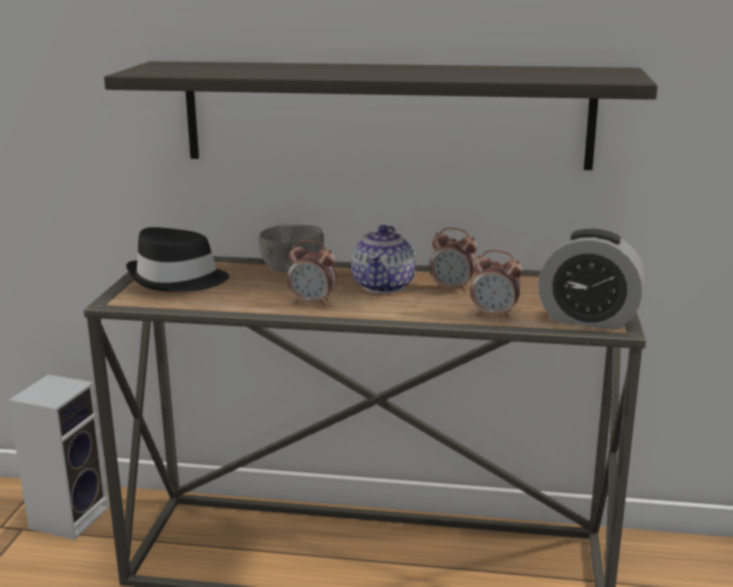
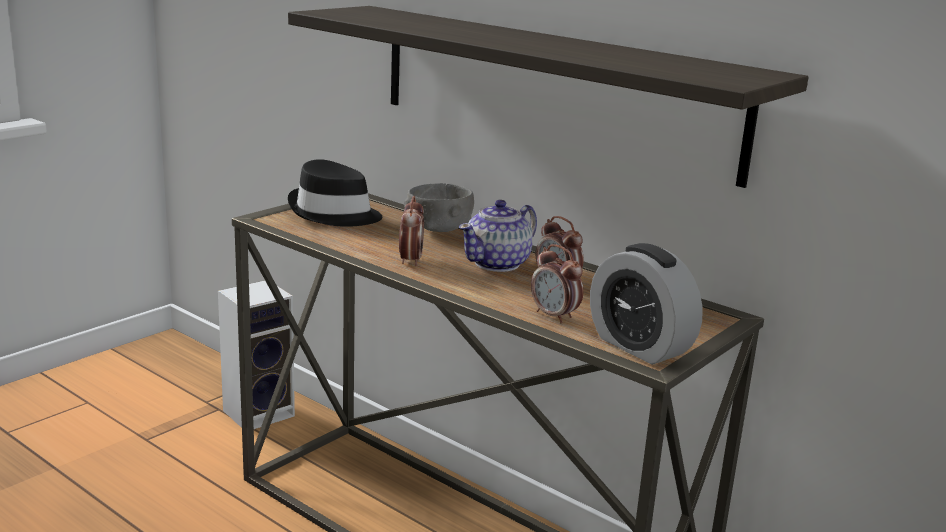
camera: 30 degrees right, 0 degrees up
(312, 303) = (410, 260): alarm clock -> alarm clock turned 135 degrees counterclockwise

